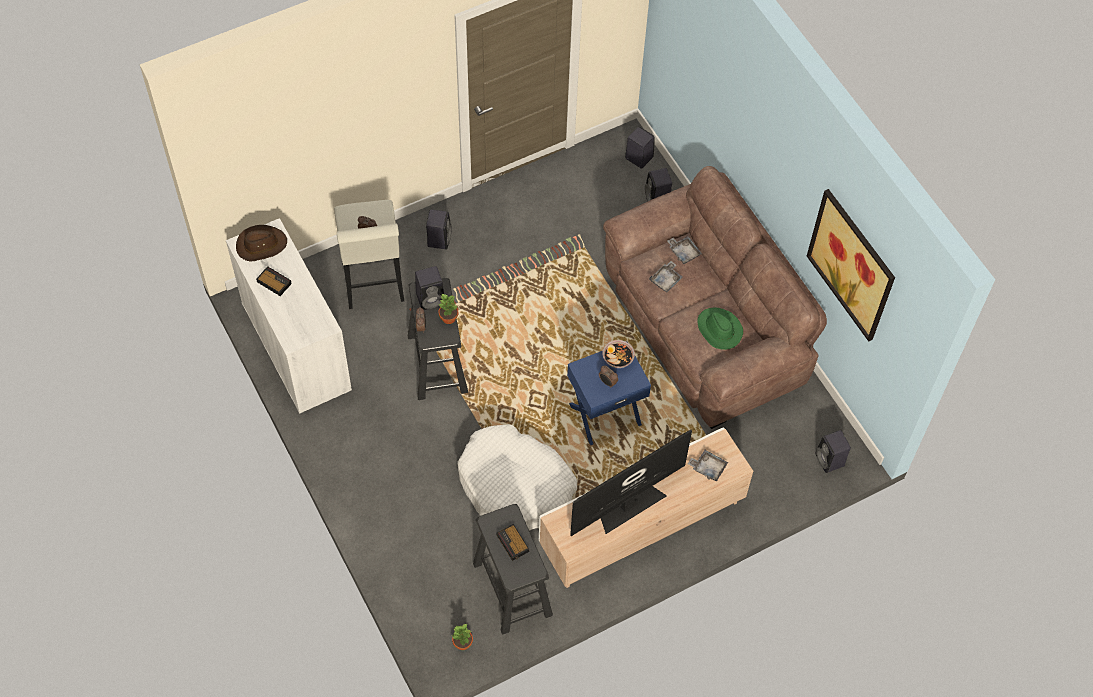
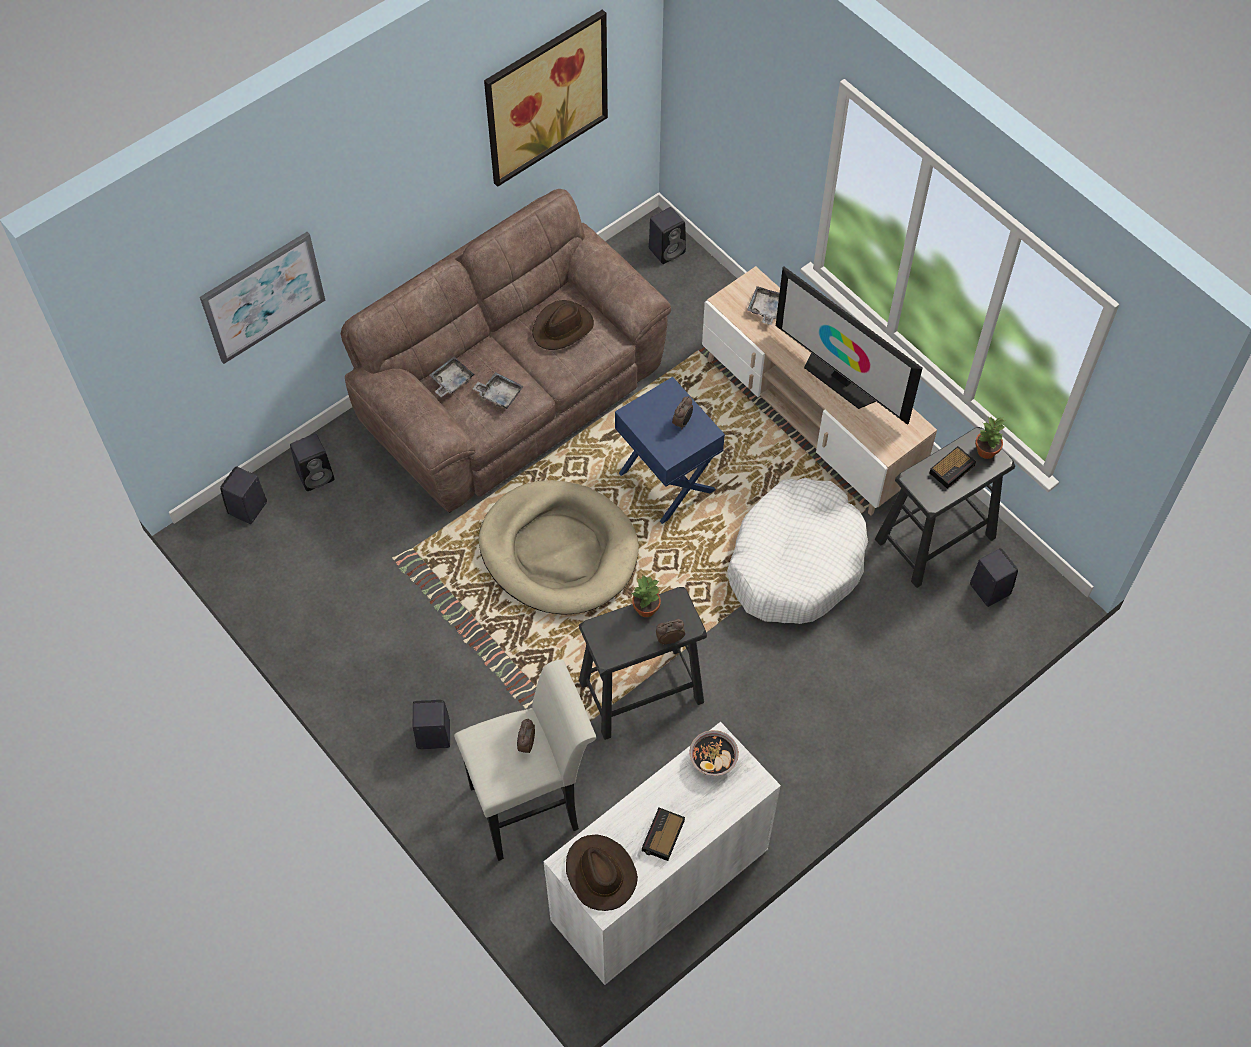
camera: 100 degrees left, 0 degrees up
(431, 298) = (620, 636): black speaker -> black speaker (988, 588)
(462, 643) = (1022, 578): potted plant -> potted plant (986, 451)
(562, 334) = (558, 550): none -> beige dog bed
(618, 359) = (644, 416): bowl -> bowl (713, 759)
(706, 88) = (263, 297): none -> picture
(718, 329) = (563, 328): green hat -> brown hat

